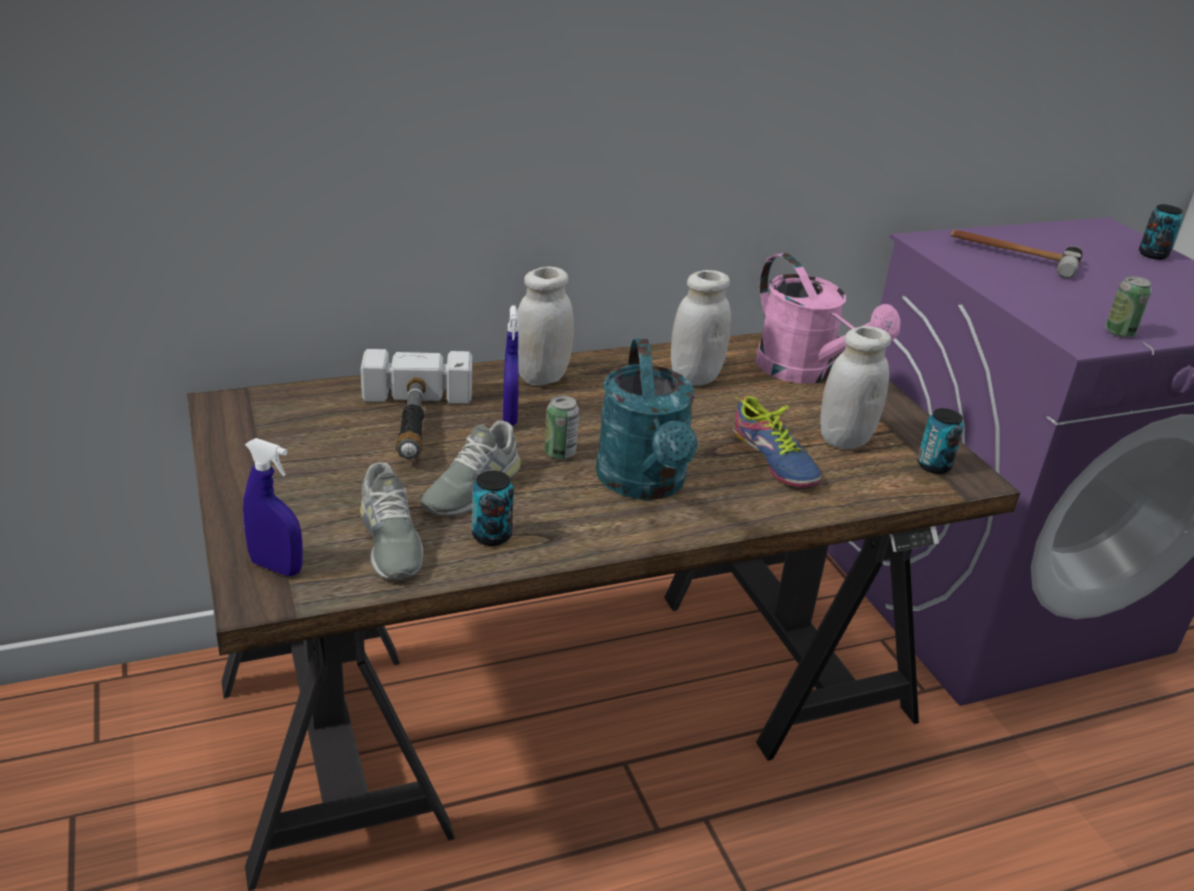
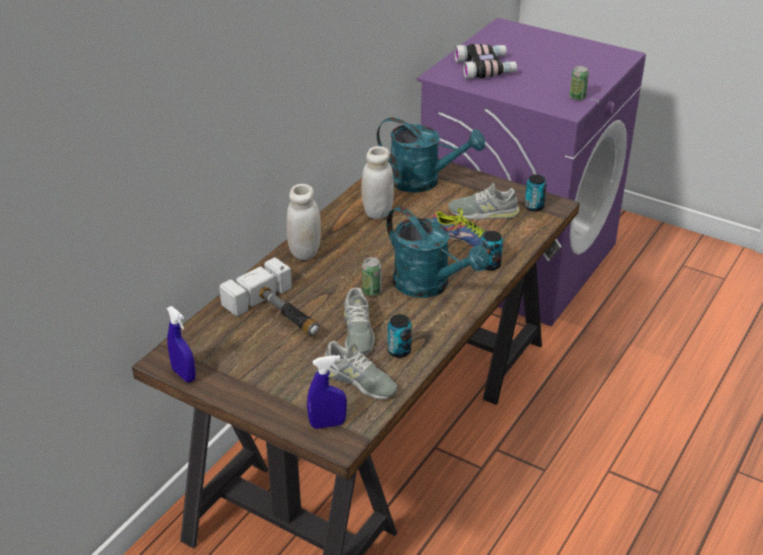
camera: 35 degrees left, 5 degrees up
(509, 416) = (320, 284): blue spray bottle -> blue spray bottle (184, 375)
(805, 372) = (423, 181): pink watering can -> turquoise watering can
(844, 439) = (483, 212): white jar -> grey shoe
(1011, 256) = (486, 68): hammer -> binoculars
(1152, 255) = (541, 37): can -> can (490, 265)

